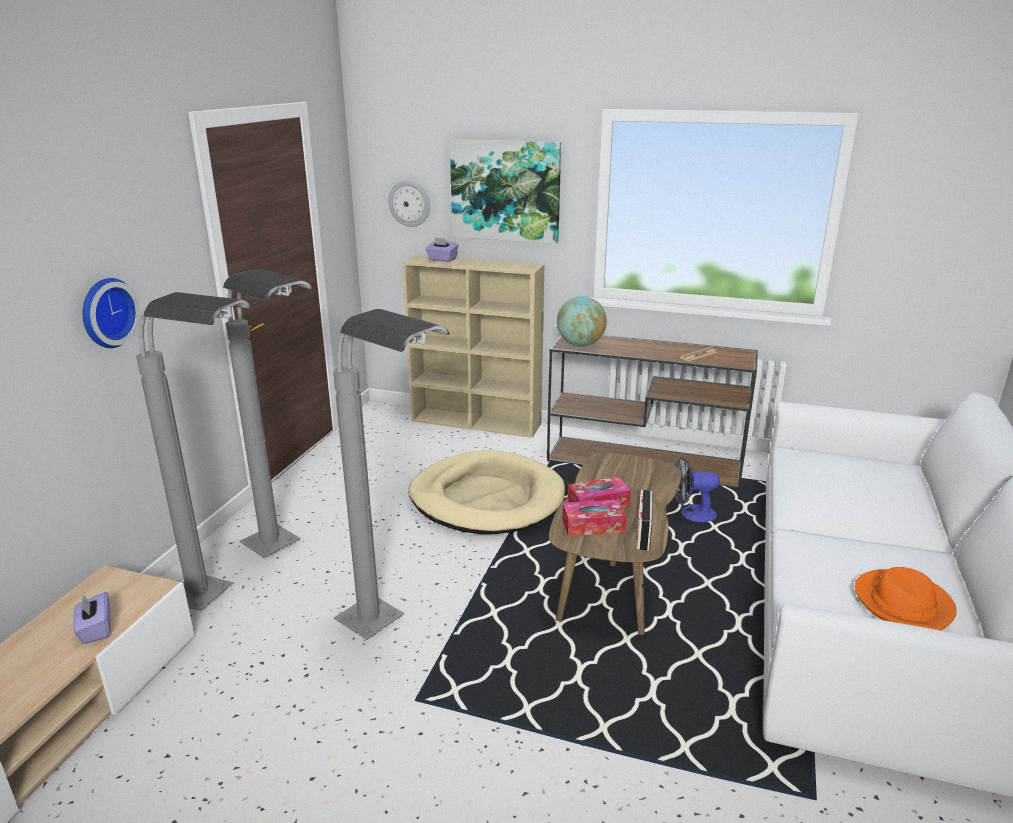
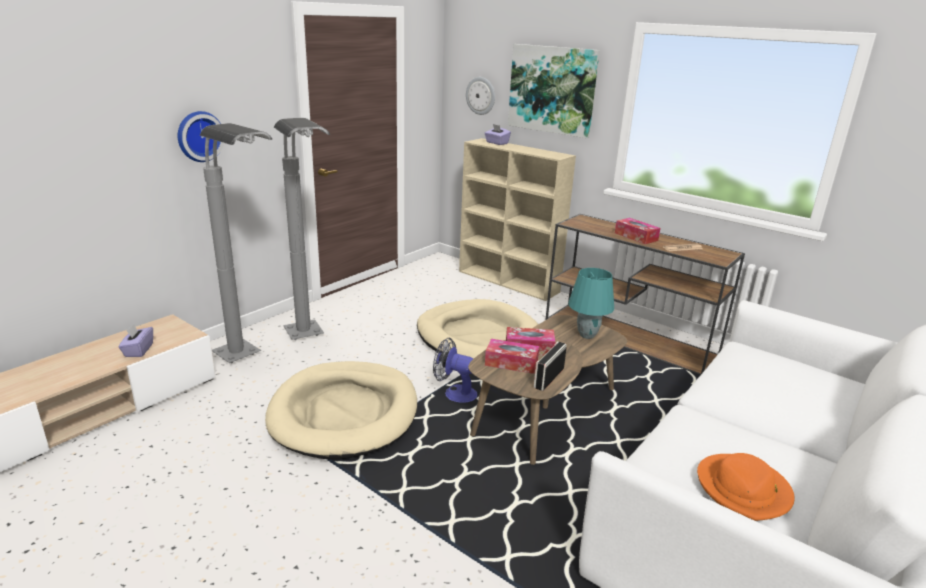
camera: 20 degrees right, 0 degrees up
(395, 635) = (344, 413): grey floor lamp -> beige dog bed
(580, 344) = (584, 225): globe -> none
(637, 472) = (587, 335): none -> turquoise table lamp
(643, 350) = (636, 236): none -> tissue box
(691, 514) = (642, 386): fan -> fan (455, 393)

